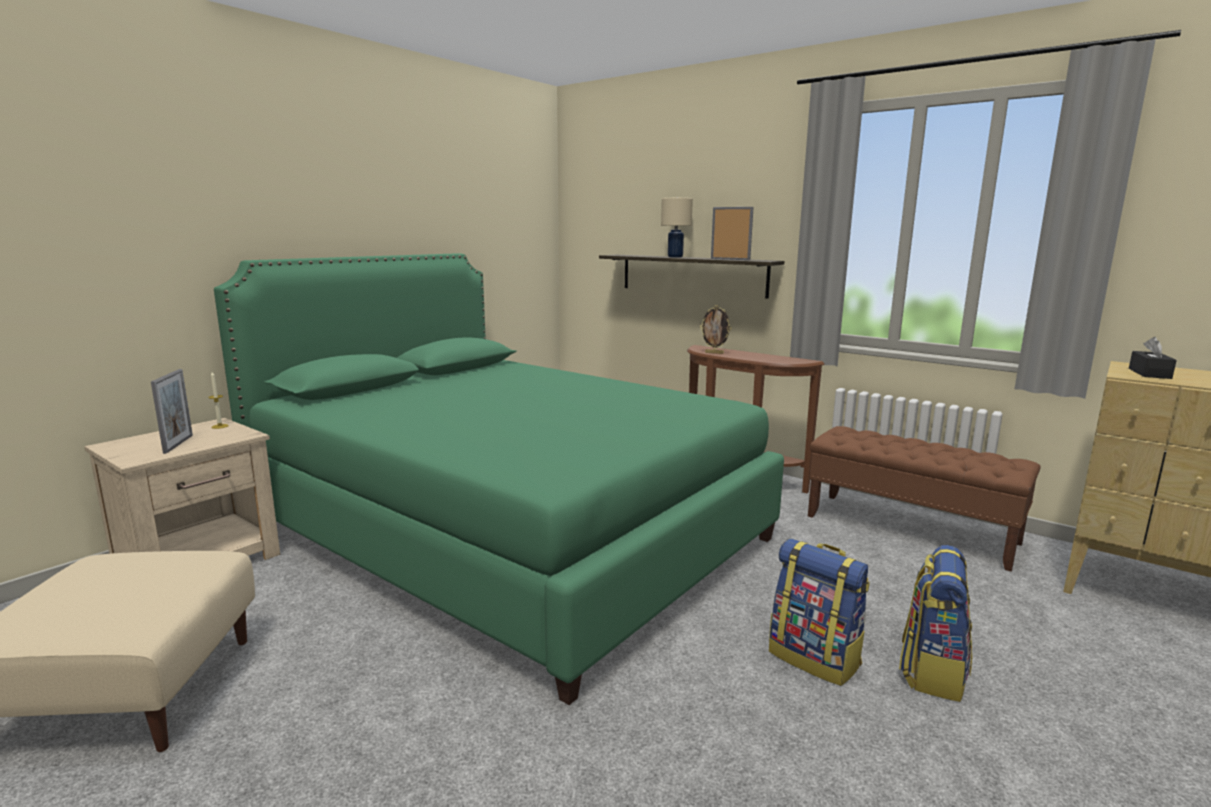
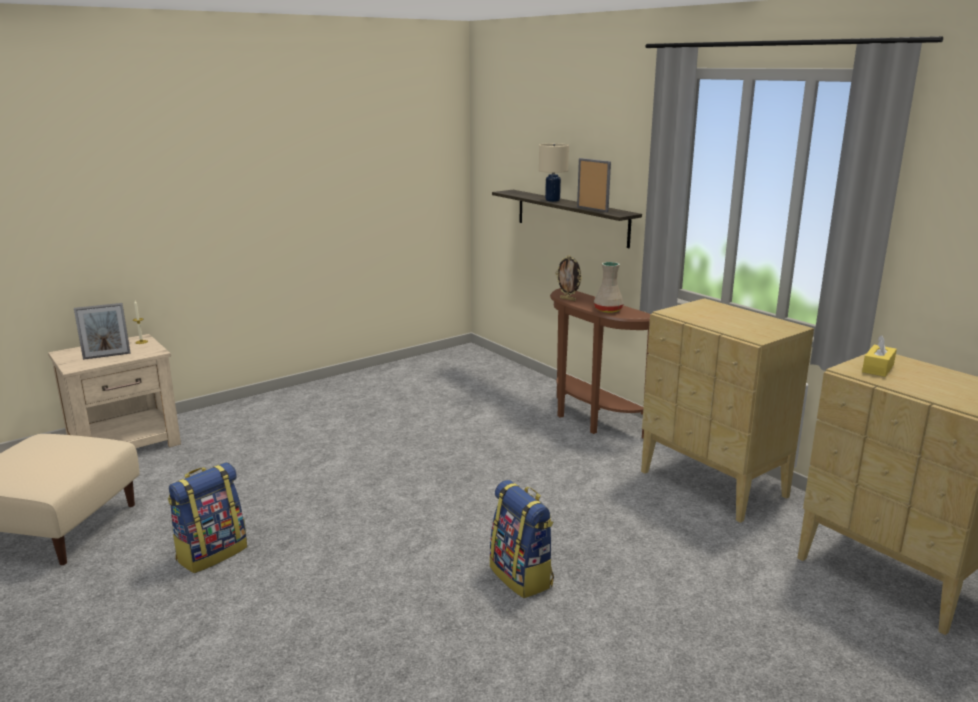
camera: 15 degrees right, 5 degrees up
(178, 444) = (107, 356): picture frame -> picture frame turned 60 degrees clockwise
(508, 532) = (356, 446): green bed -> none
(767, 359) = (609, 310): none -> beige vase
(911, 529) = (712, 485): brown bench -> beige dresser
(931, 671) = (607, 599): backpack -> backpack (212, 553)
(1149, 373) = (878, 368): black tissue box -> yellow tissue box

